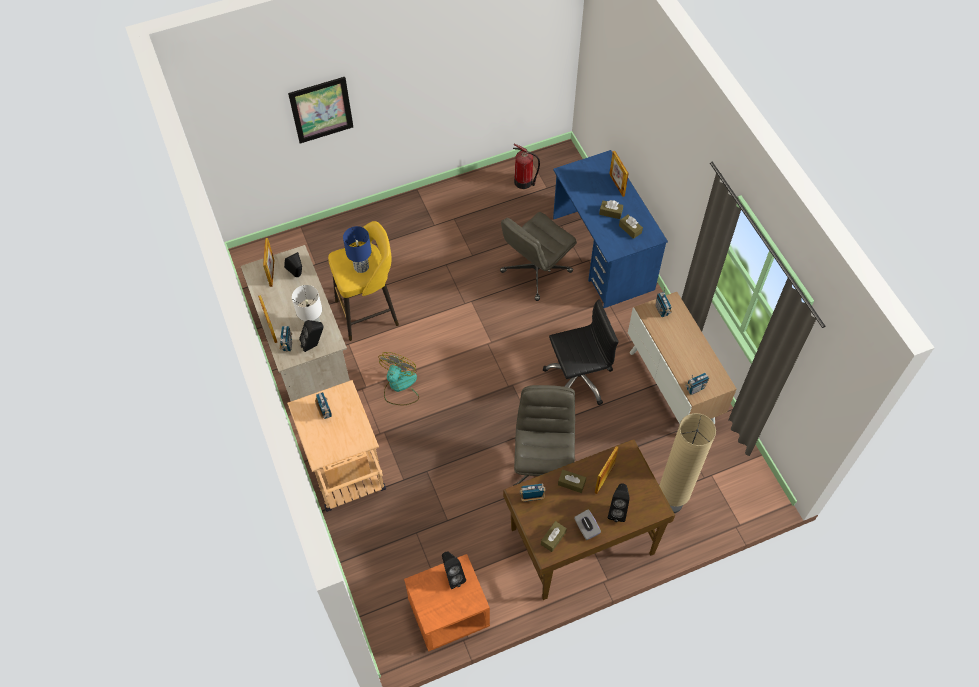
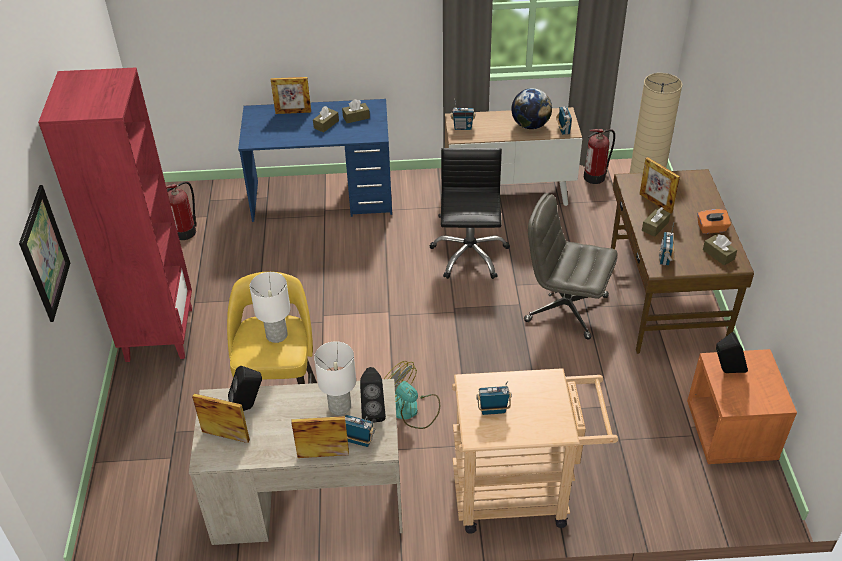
camera: 70 degrees left, 15 degrees down
(361, 267) = (277, 335): blue table lamp -> white table lamp
(417, 211) = (159, 333): none -> red bookcase
(535, 272) = (315, 253): grey office chair -> none
(586, 529) = (711, 228): grey tissue box -> orange tissue box
(617, 510) = (694, 203): black speaker -> none
(690, 361) = (530, 125): none -> globe
(730, 452) = (595, 176): none -> fire extinguisher

